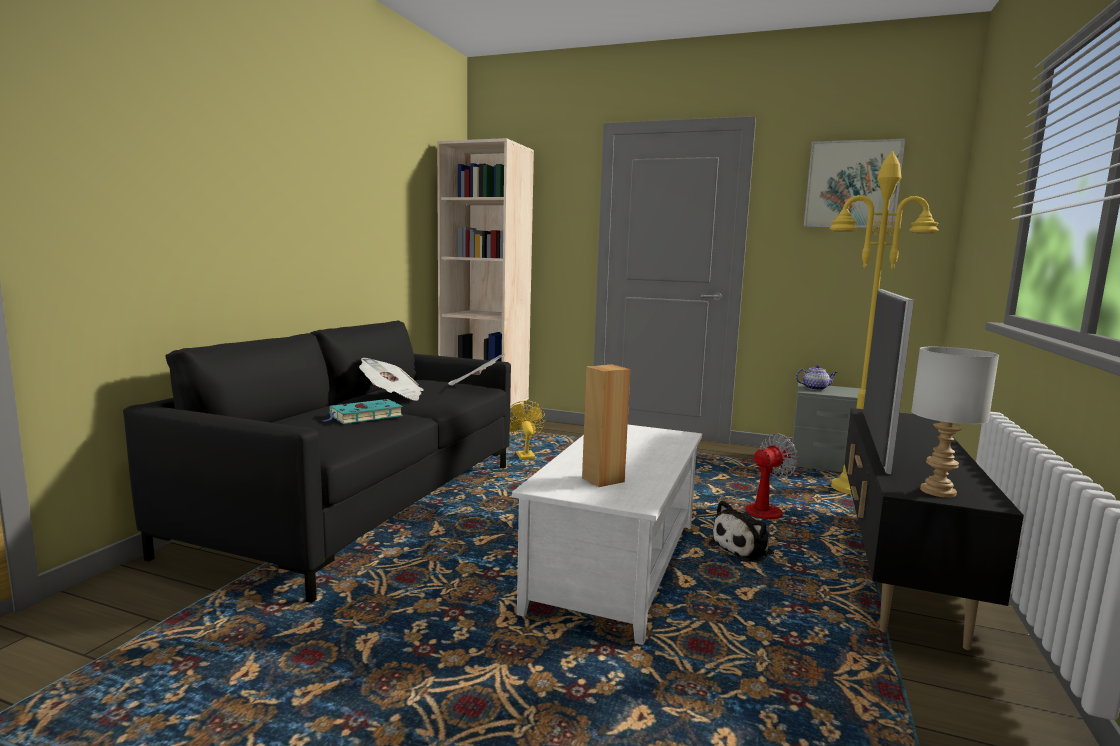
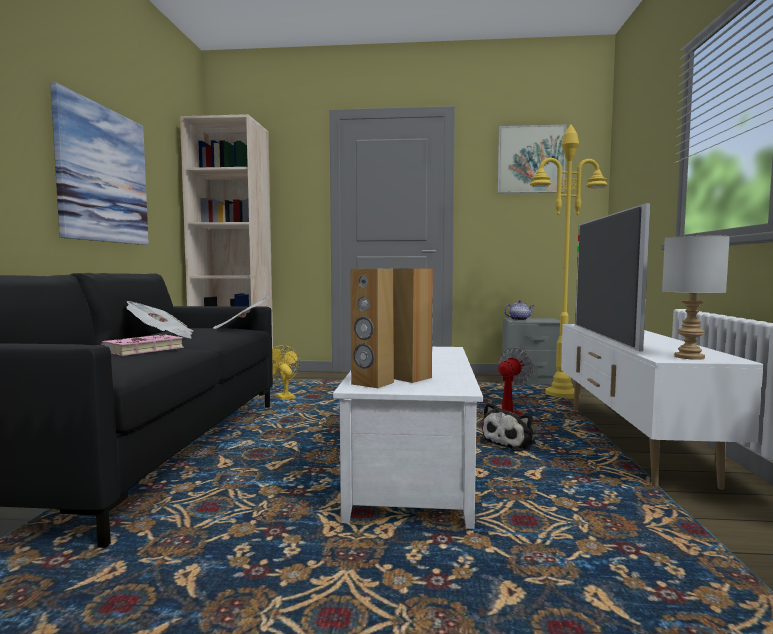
camera: 15 degrees left, 5 degrees down
(351, 221) = (103, 175): none -> picture
(364, 416) = (142, 350): turquoise book -> pink book
(557, 483) = (372, 383): none -> brown speaker
(897, 567) = (630, 441): black tv stand -> white tv stand

